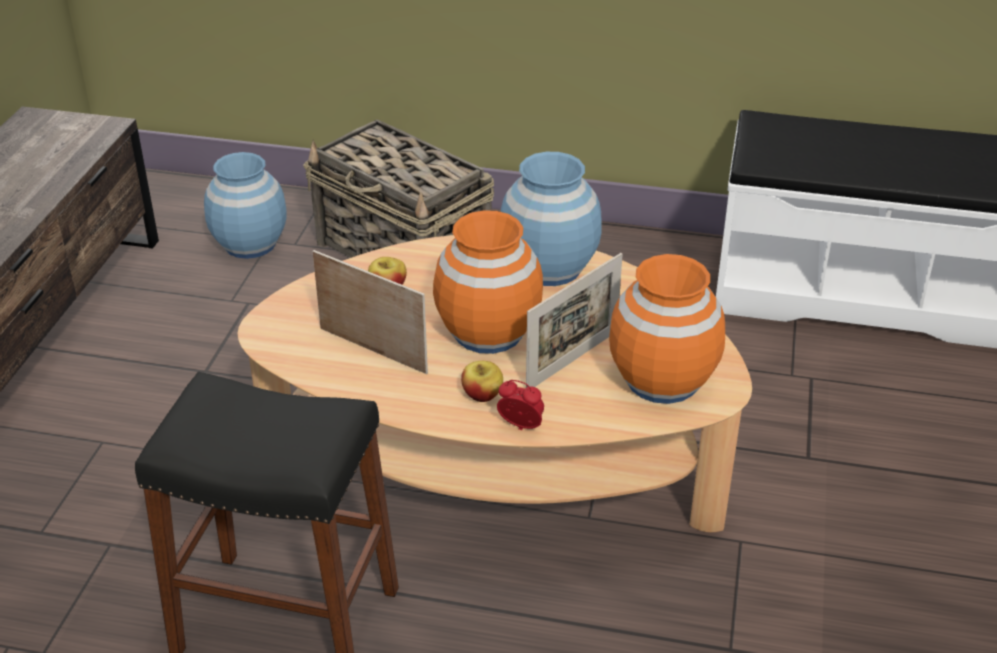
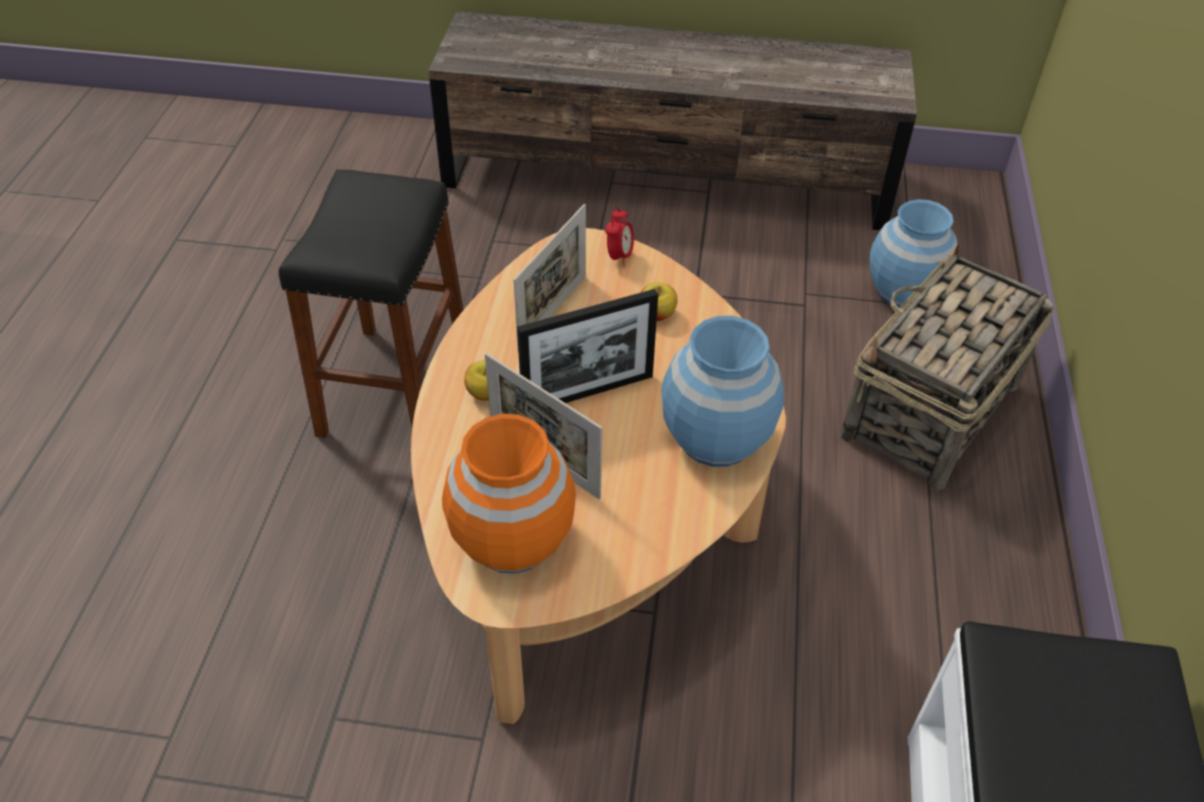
camera: 85 degrees right, 10 degrees up
(489, 332) = (588, 393): orange vase -> picture frame
(521, 428) = (436, 423): alarm clock -> alarm clock (619, 257)

